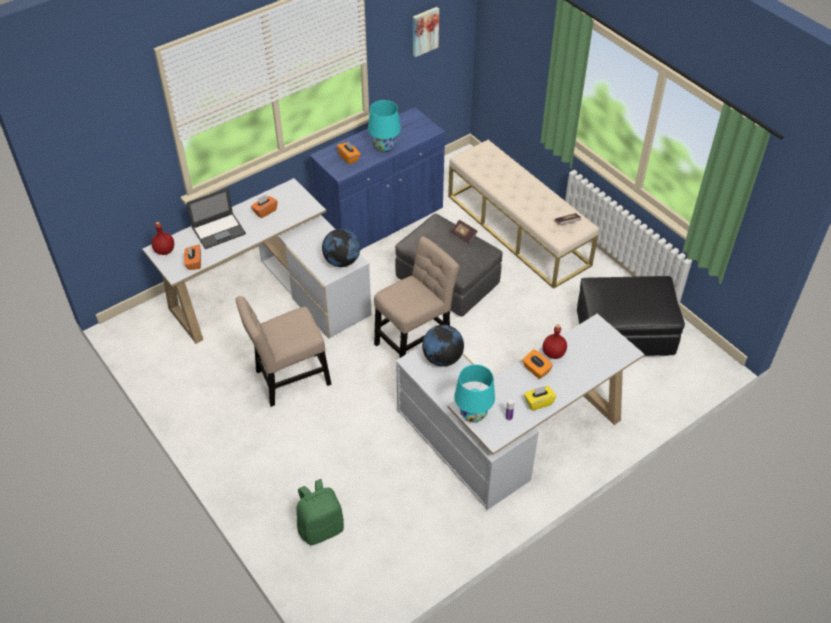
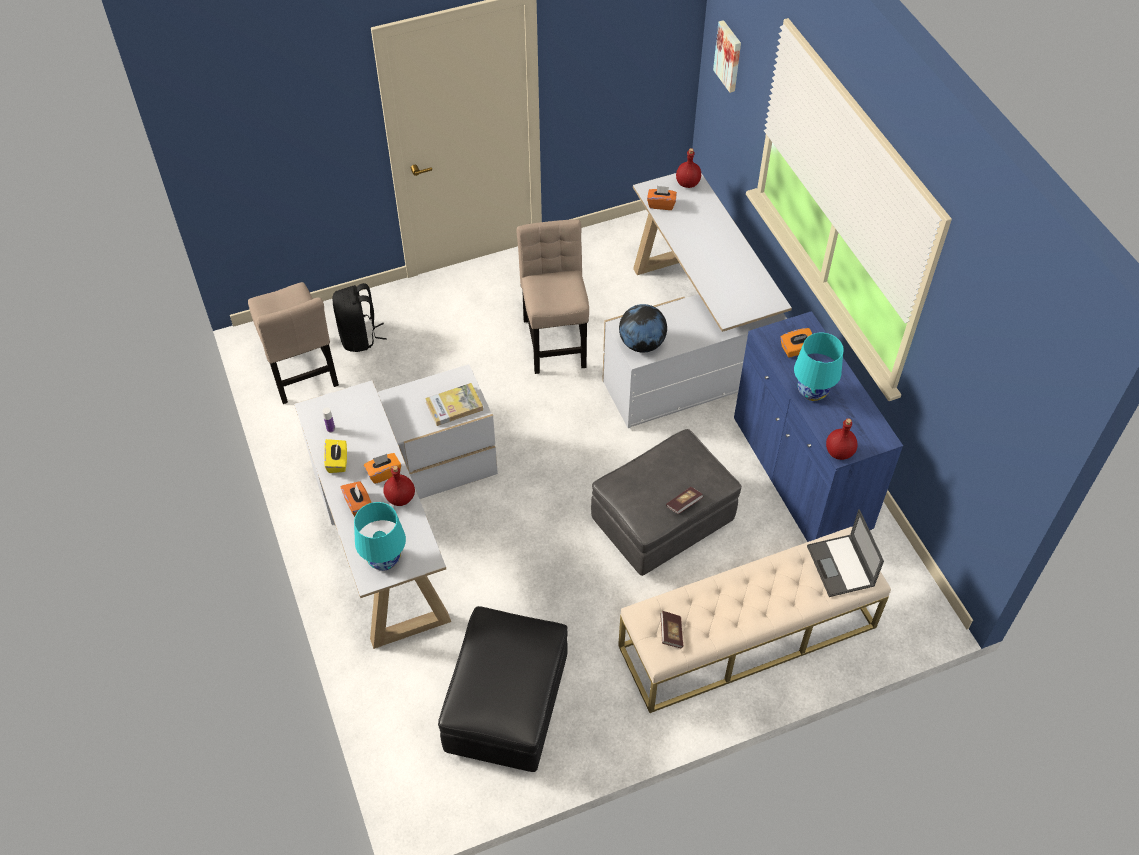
camera: 105 degrees right, 5 degrees up
(219, 230) = (709, 229): laptop -> laptop (841, 566)
(265, 211) = (732, 272): orange tissue box -> orange tissue box (358, 504)
(321, 528) = (359, 337): green backpack -> black backpack
(415, 339) = (575, 465): beige chair -> beige chair (301, 372)
(424, 31) = (975, 402): picture -> picture (729, 56)
(431, 131) = (839, 452): none -> red bottle
(442, 358) = (454, 406): globe -> book
(473, 414) = (349, 399): turquoise table lamp -> turquoise table lamp (384, 559)

